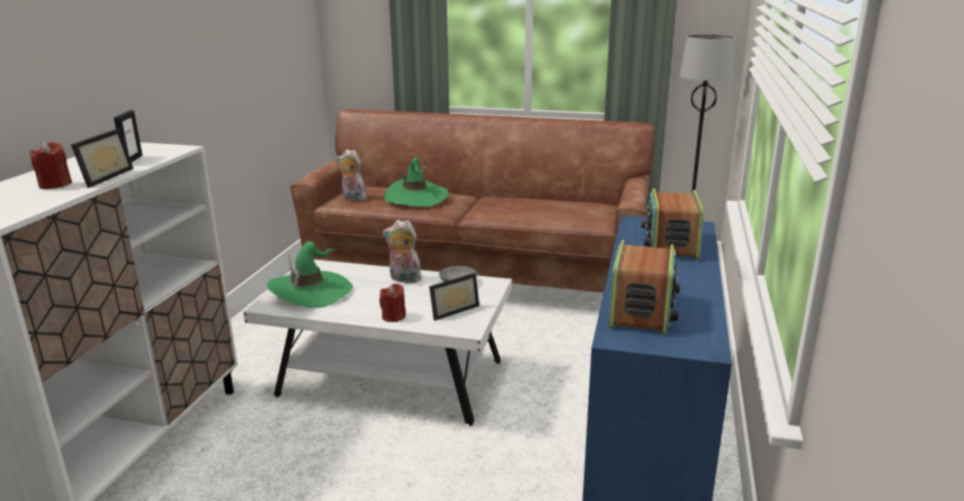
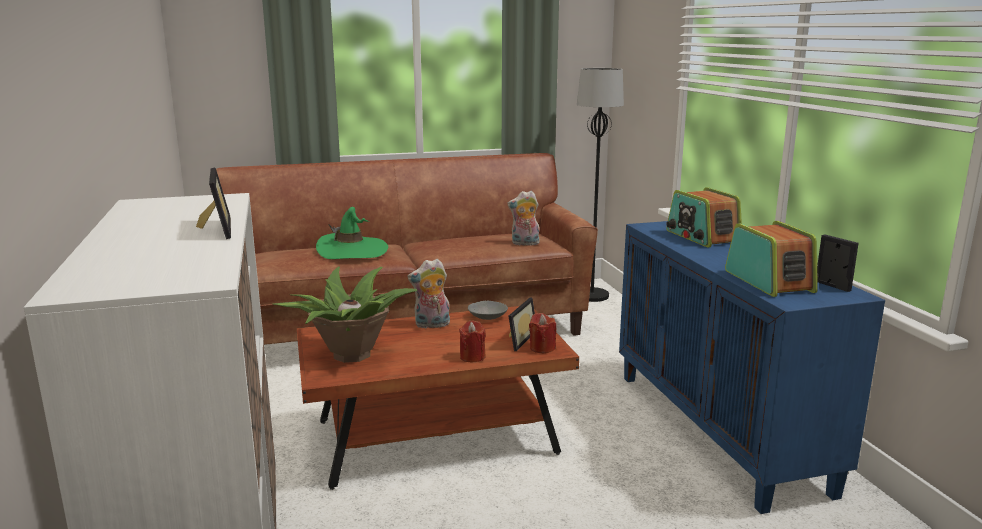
camera: 30 degrees left, 5 degrees down
(55, 185) = (171, 242): red candle -> red candle (542, 348)
(132, 160) = (199, 212): picture frame -> picture frame (832, 286)
(311, 291) = (351, 355): green hat -> potted plant
(352, 199) = (282, 262): plush toy -> plush toy (524, 244)
(390, 379) = (435, 438): white coffee table -> brown coffee table

